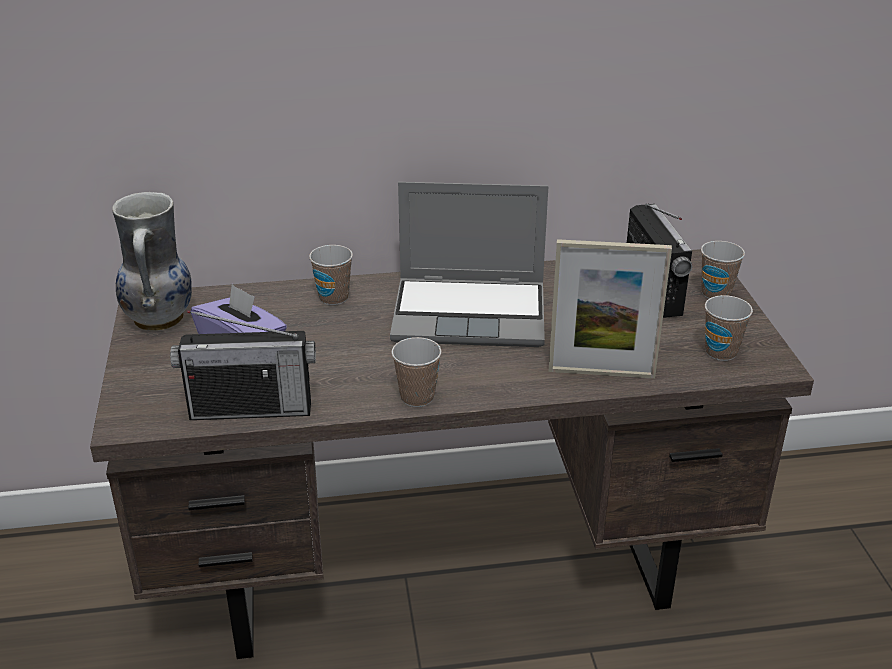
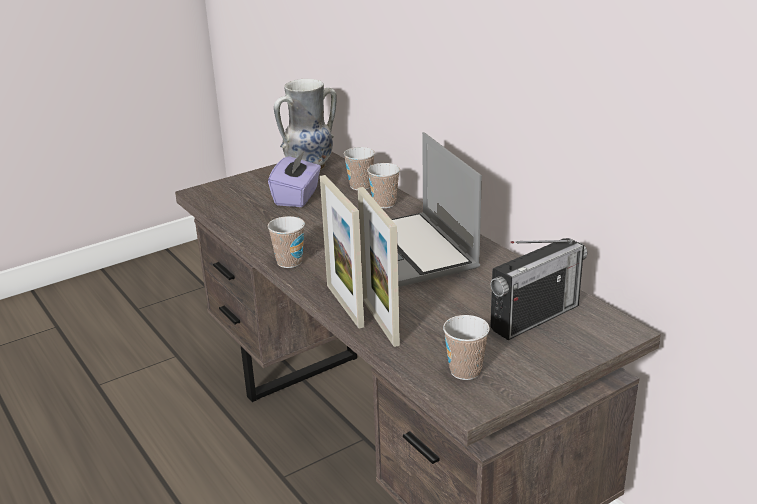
camera: 65 degrees right, 5 degrees down
(251, 409) = (237, 218): radio -> none
(551, 385) = (344, 305): none -> picture frame
(716, 293) = (568, 350): cup -> cup (360, 186)

